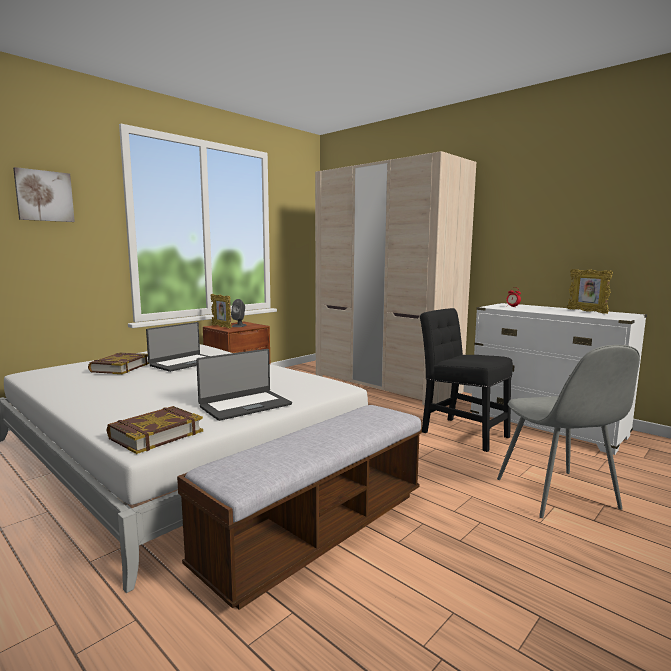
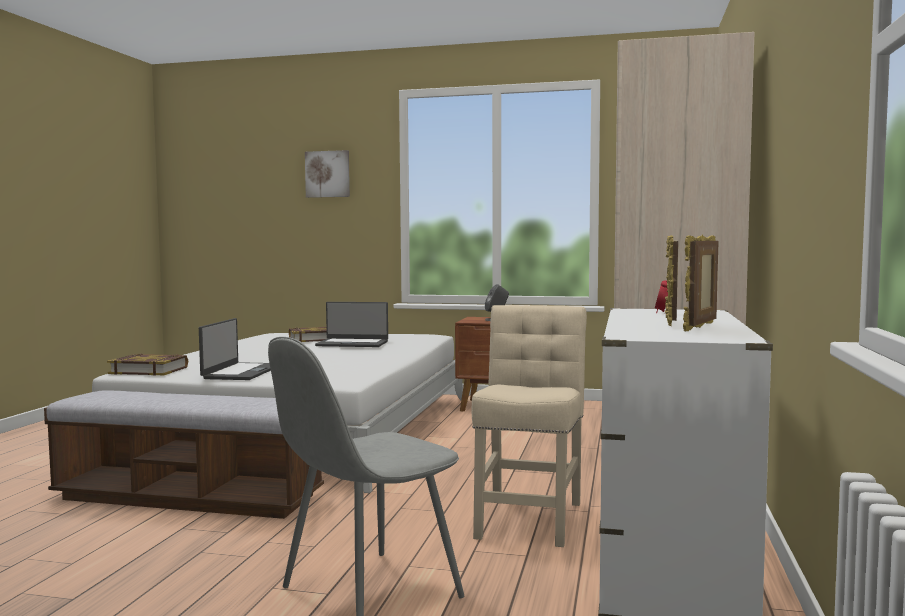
camera: 60 degrees right, 5 degrees down
(222, 327) = (476, 319): picture frame -> picture frame (670, 322)
(245, 405) = (241, 372): laptop -> laptop turned 105 degrees counterclockwise
(461, 433) = (529, 517): black chair -> beige chair

